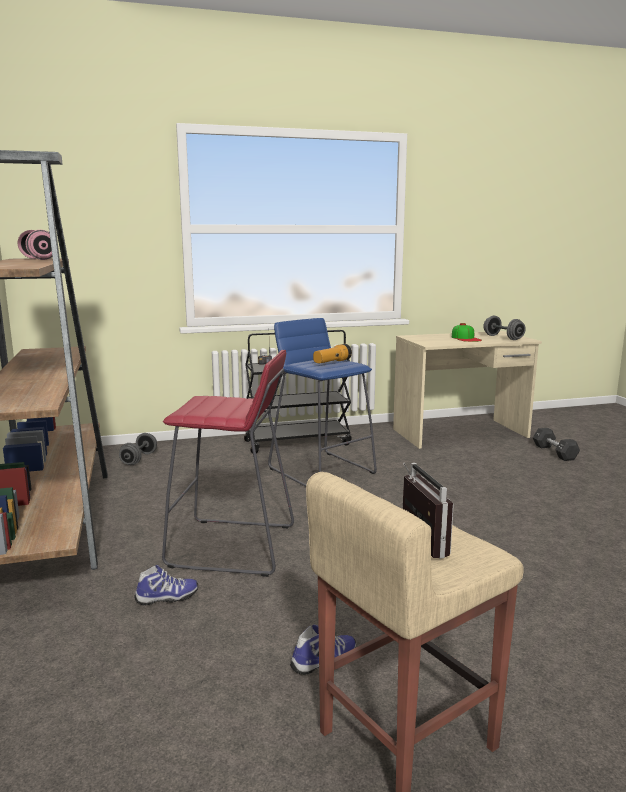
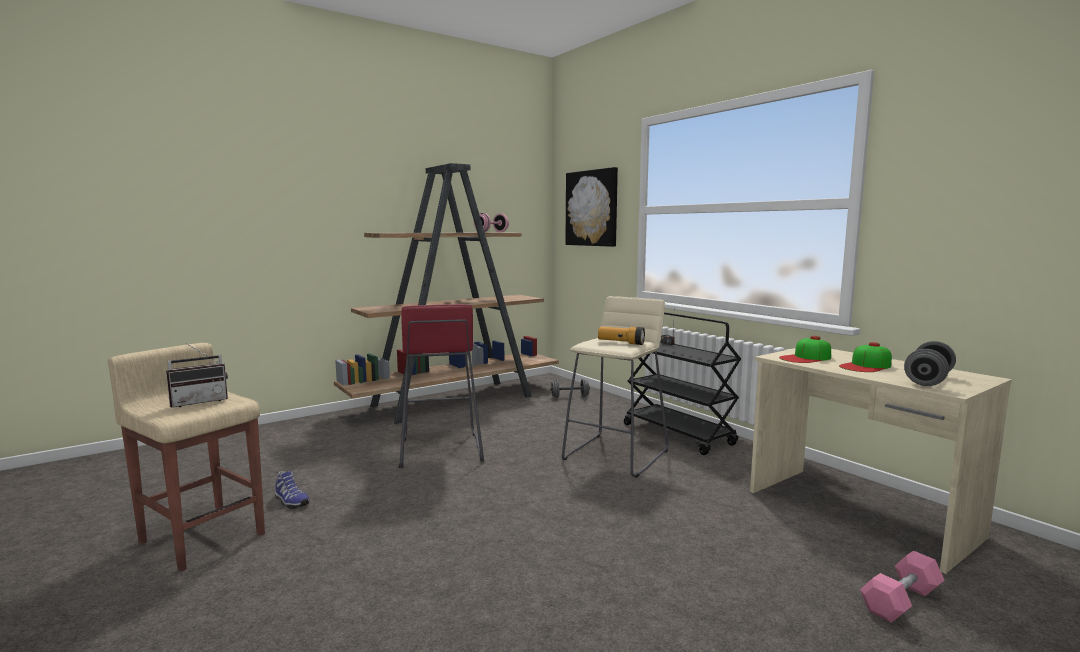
camera: 70 degrees right, 5 degrees down
(95, 223) = (592, 208): none -> picture
(167, 598) = (364, 446): shoe -> none
(322, 470) = (616, 454): blue stool -> beige stool
(437, 341) = (806, 358): none -> cap
(554, 452) = (901, 600): black dumbbell -> pink dumbbell

